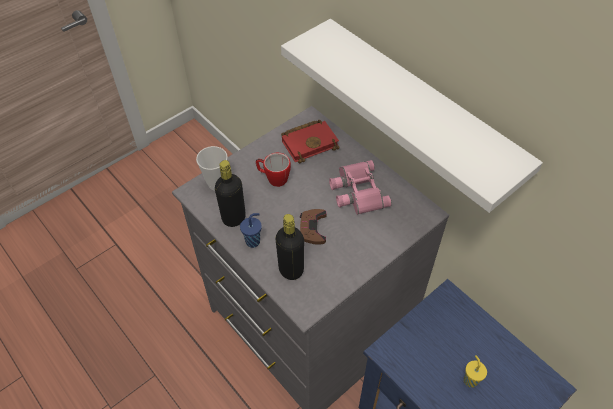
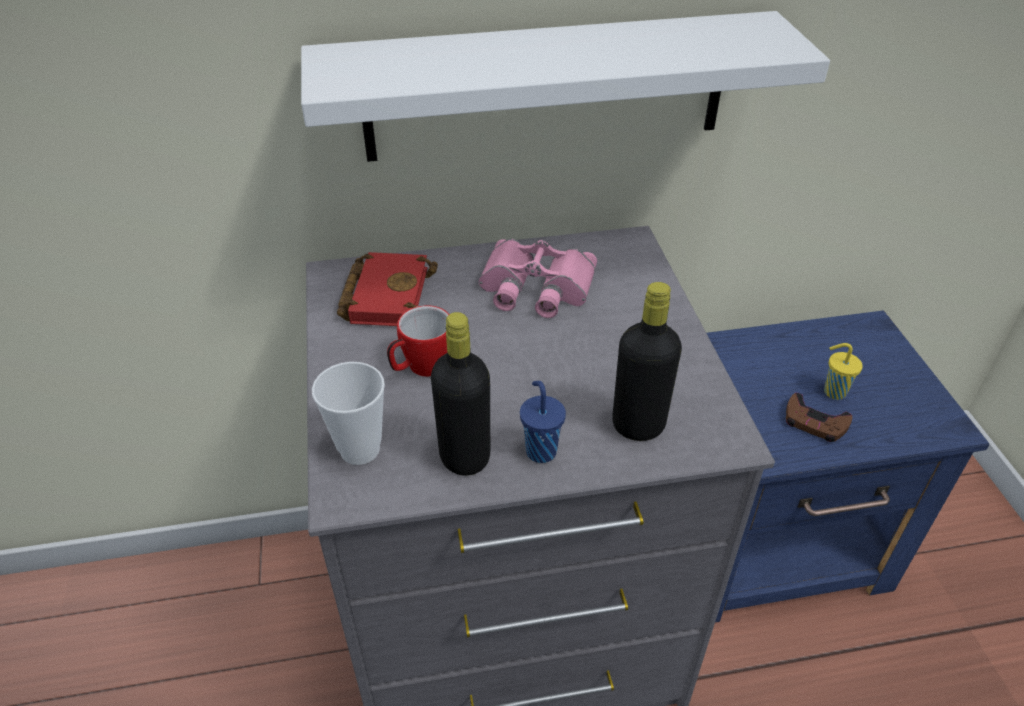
camera: 60 degrees left, 10 degrees down
(312, 228) = (570, 365): brown game controller -> brown game controller (814, 422)

